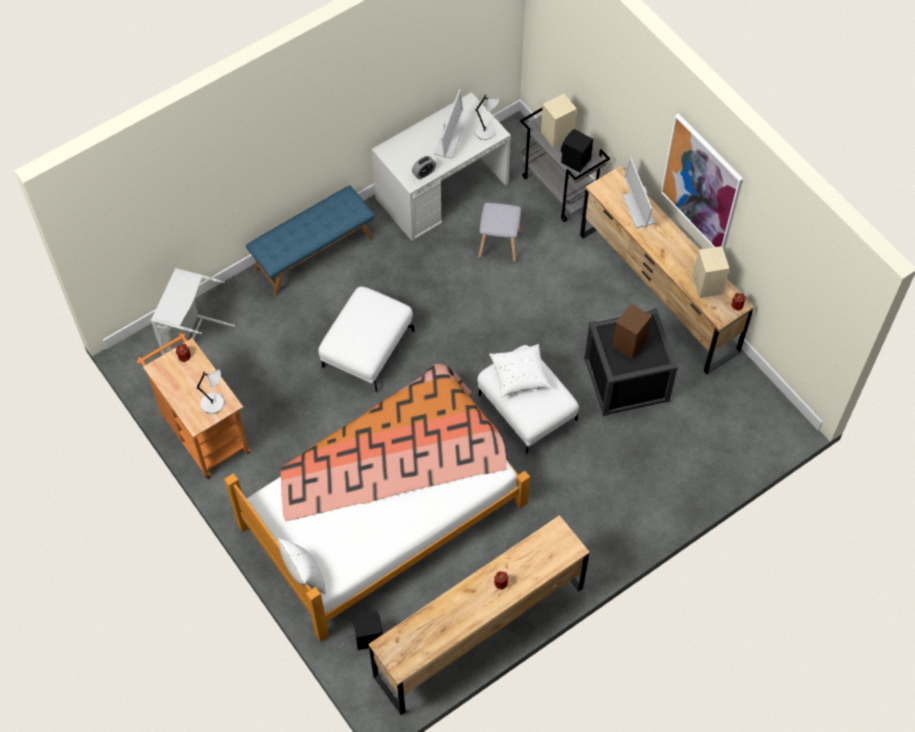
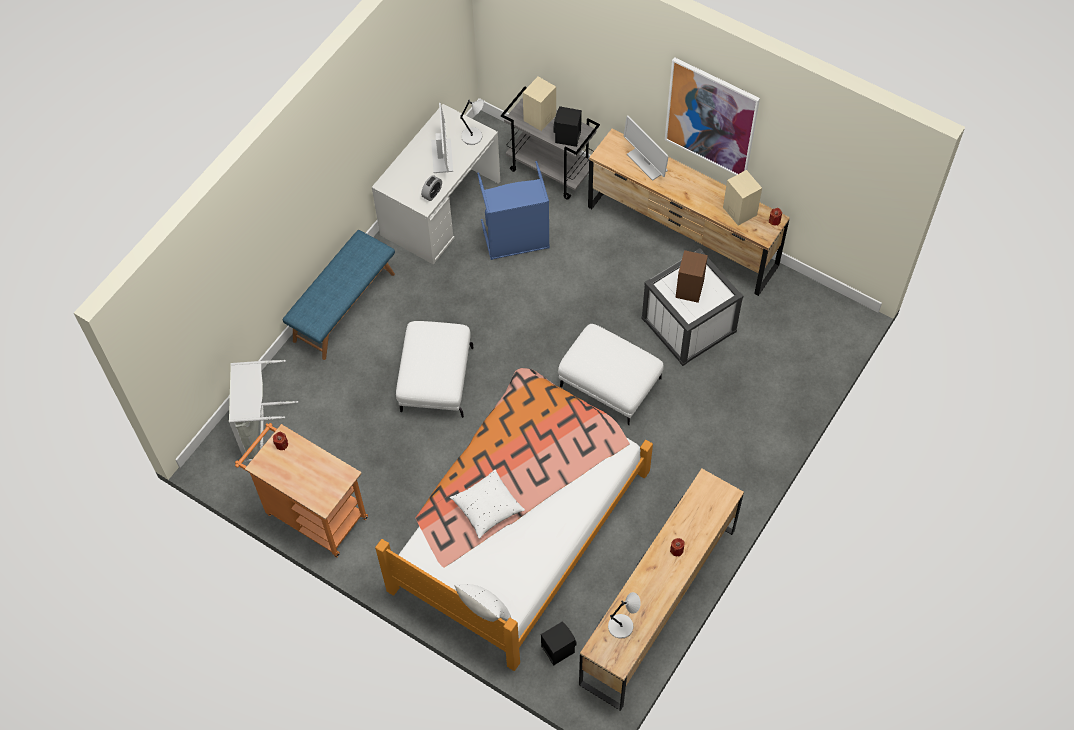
camera: 20 degrees left, 0 degrees up
(214, 403) = (331, 479): grey table lamp -> grey table lamp (622, 625)
(498, 245) = (516, 241): grey stool -> blue laundry basket
(519, 376) = (599, 354): white pillow -> white pillow (487, 508)
(626, 379) = (688, 324): black storage box -> white storage box

